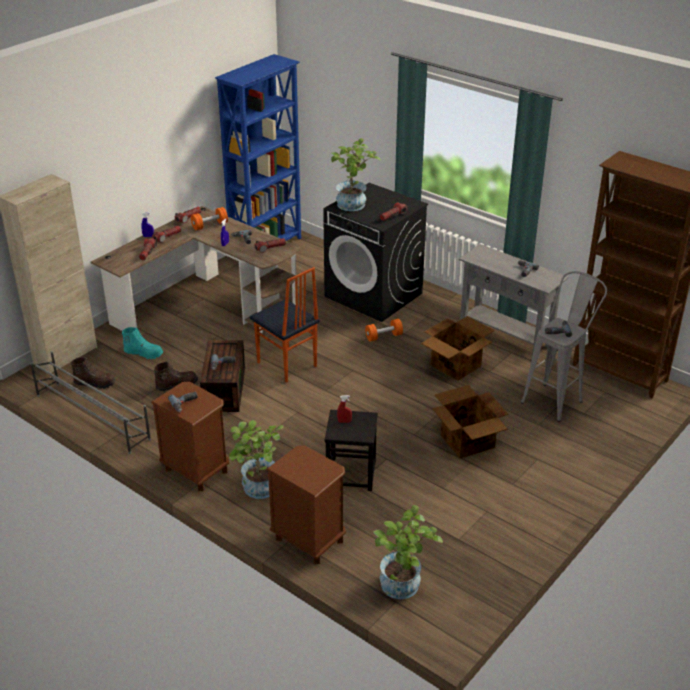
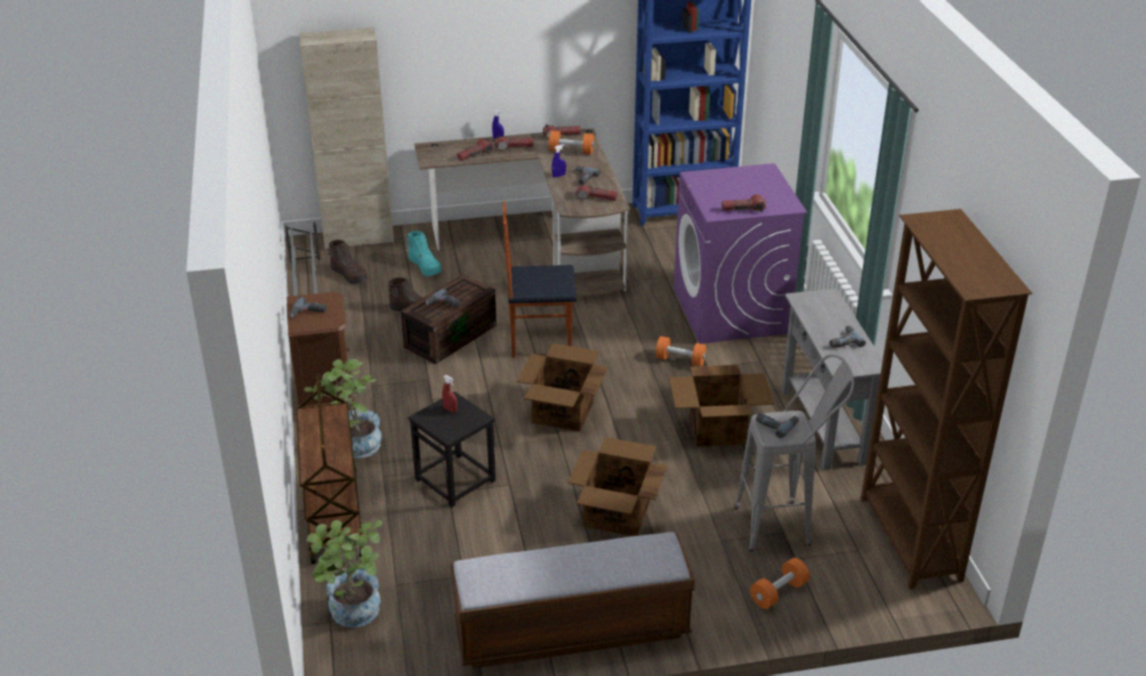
camera: 40 degrees right, 0 degrees up
(286, 365) = (540, 341): chair -> chair turned 90 degrees clockwise
(308, 540) = (333, 518): brown nightstand -> brown cart
(353, 206) = (715, 182): potted plant -> none
(359, 401) = (562, 413): none -> cardboard box
(374, 295) = (731, 311): black washing machine -> purple washing machine
(531, 518) = (571, 630): none -> bench
(600, 435) = (778, 592): none -> orange dumbbell

